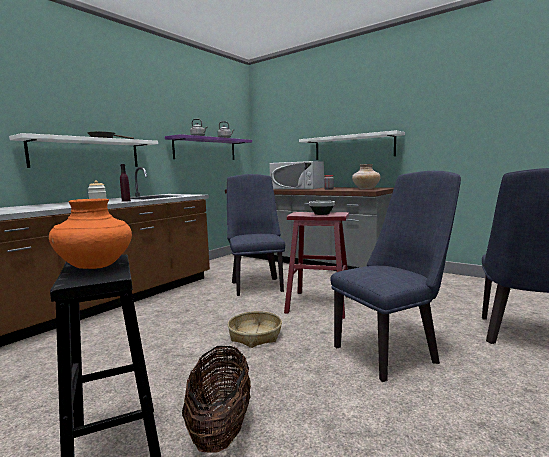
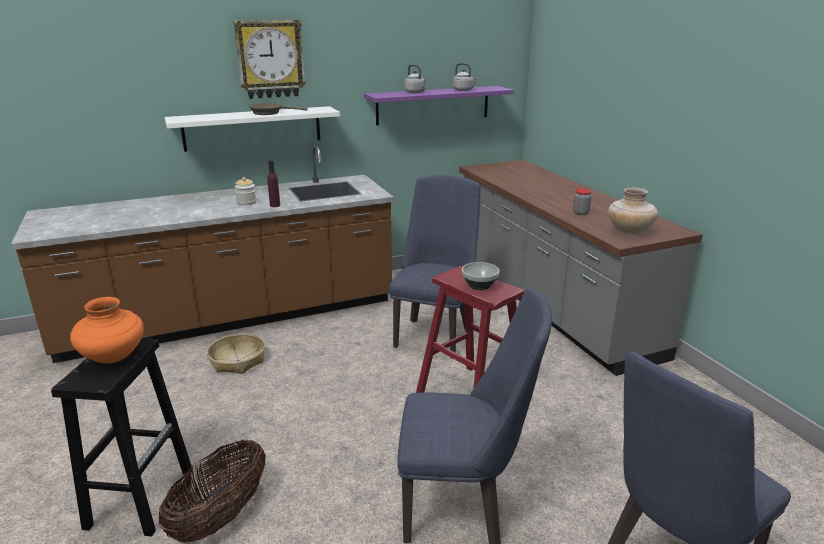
camera: 30 degrees right, 15 degrees up
(100, 102) = (270, 59): none -> wall clock
(255, 336) = (350, 420): basket -> basket (238, 361)
(297, 188) = (553, 190): white microwave -> none
(353, 147) = (656, 139): white shelf -> none

